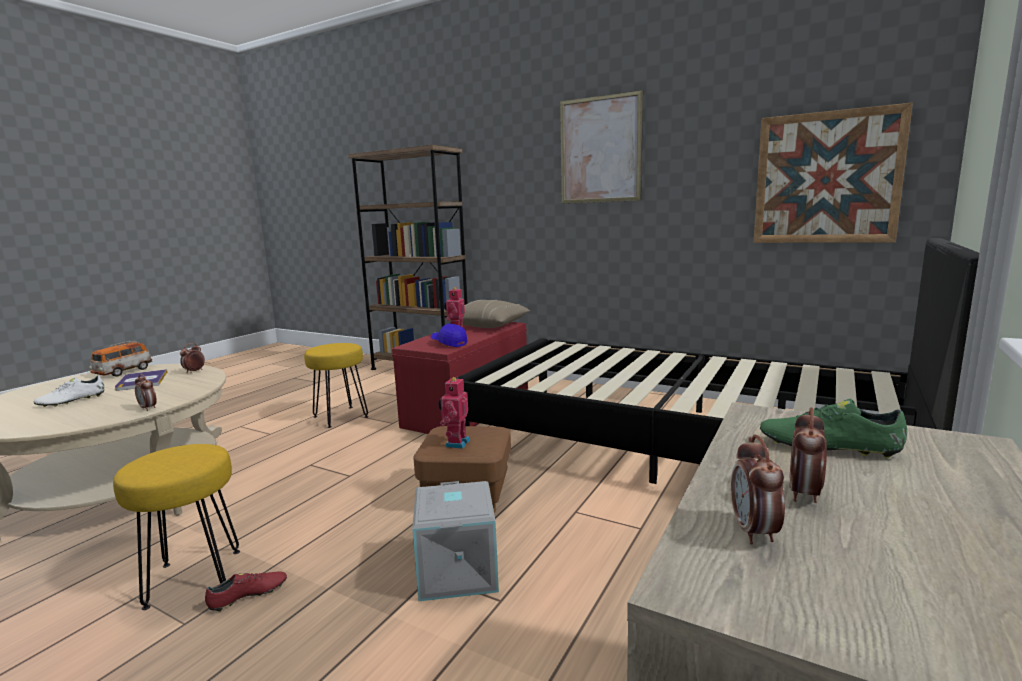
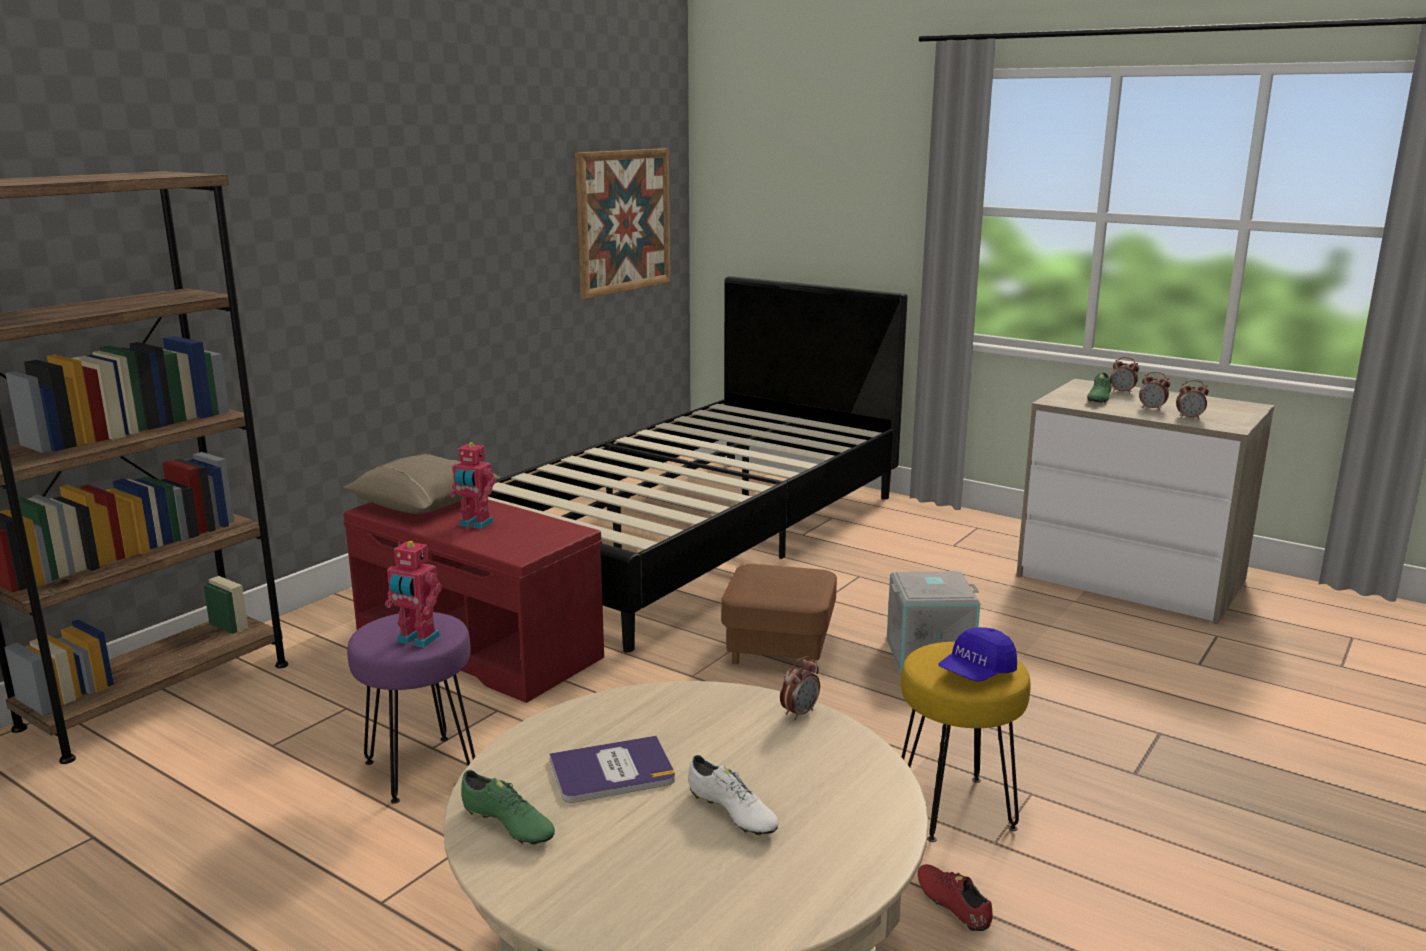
camera: 85 degrees left, 5 degrees up
(123, 372) = (508, 825): toy car -> green shoe
(194, 371) = (567, 726): alarm clock -> alarm clock (1122, 392)
(248, 597) = (983, 762): red shoe -> red shoe (952, 905)
(341, 417) = (421, 768): yellow stool -> purple stool
(449, 343) = (536, 528): blue cap -> blue cap (976, 673)
(456, 443) = (791, 586): toy robot -> toy robot (417, 640)
(600, 150) = (415, 183): picture -> none

